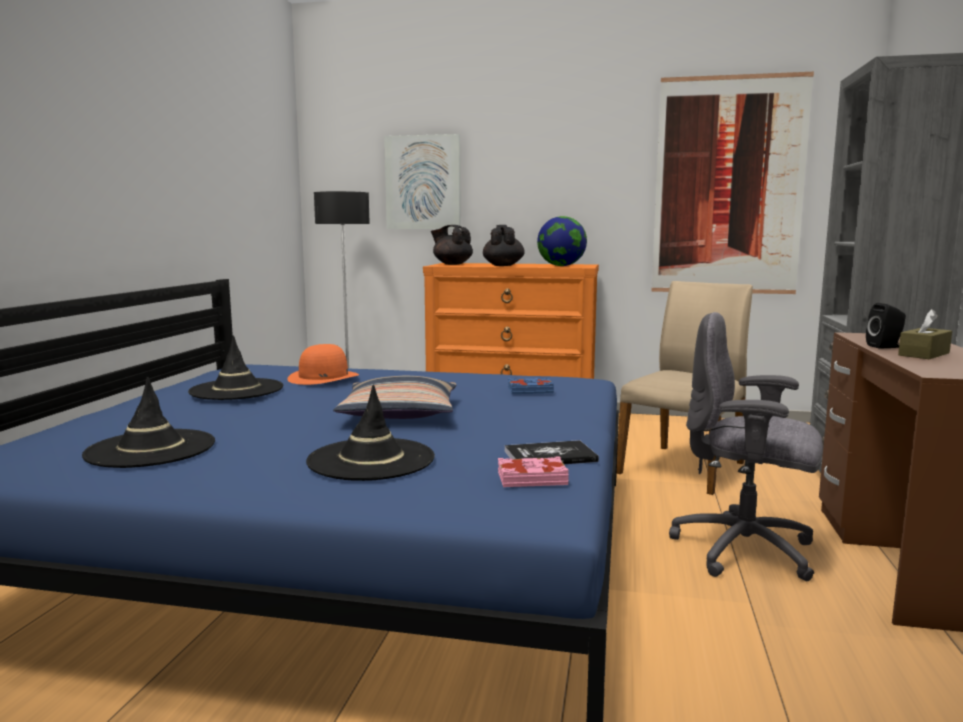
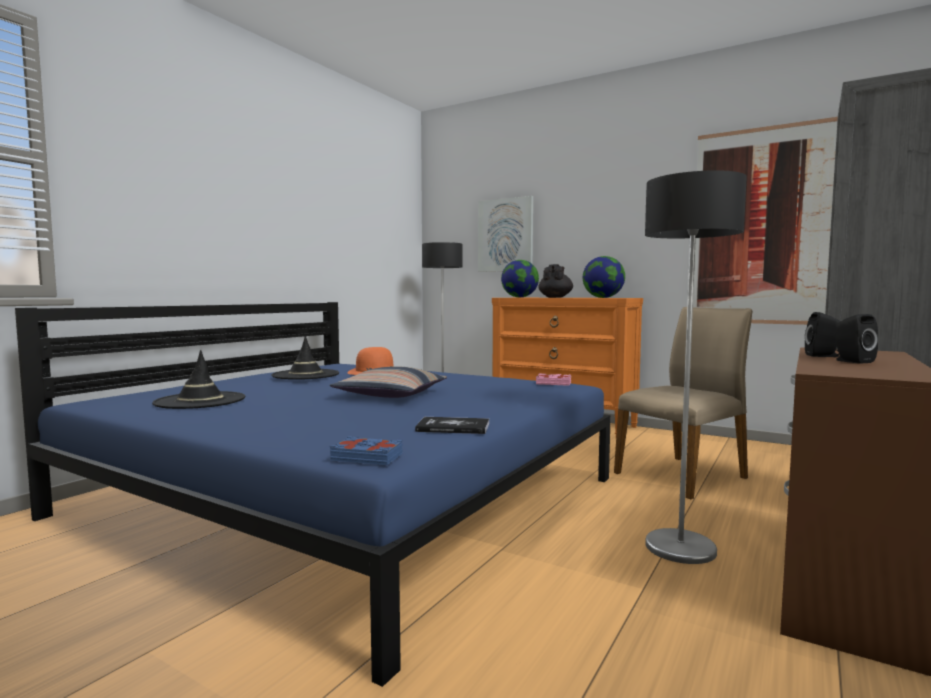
camera: 20 degrees right, 5 degrees down
(371, 460) = (319, 417): black hat -> none
(452, 264) = (519, 297): black teapot -> globe
(530, 390) = (514, 388): blue book -> blue book (367, 457)
(531, 478) = (412, 438): pink book -> pink book (553, 383)
(746, 551) = (680, 547): grey office chair -> floor lamp
(924, 354) = (851, 361): brown tissue box -> black speaker

